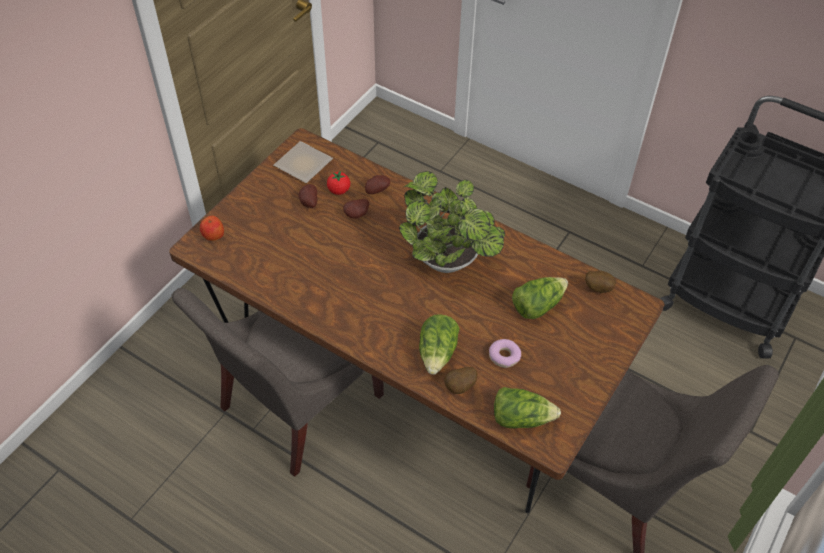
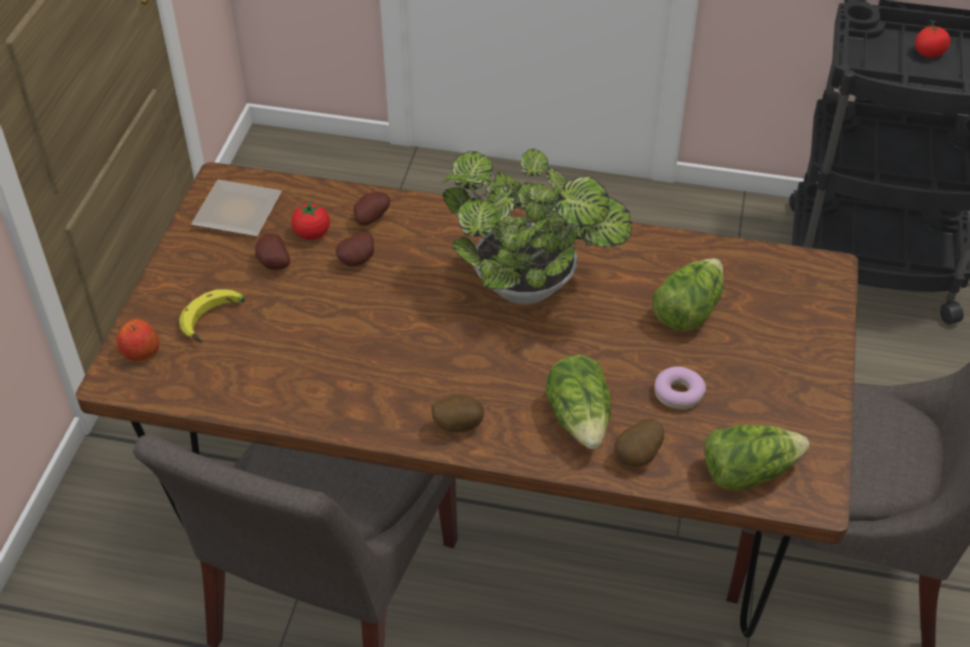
camera: 20 degrees left, 5 degrees down
(261, 228) = (215, 321): none -> banana
(598, 288) = (758, 262): potato -> potato (457, 425)
(784, 178) = (929, 53): none -> tomato

